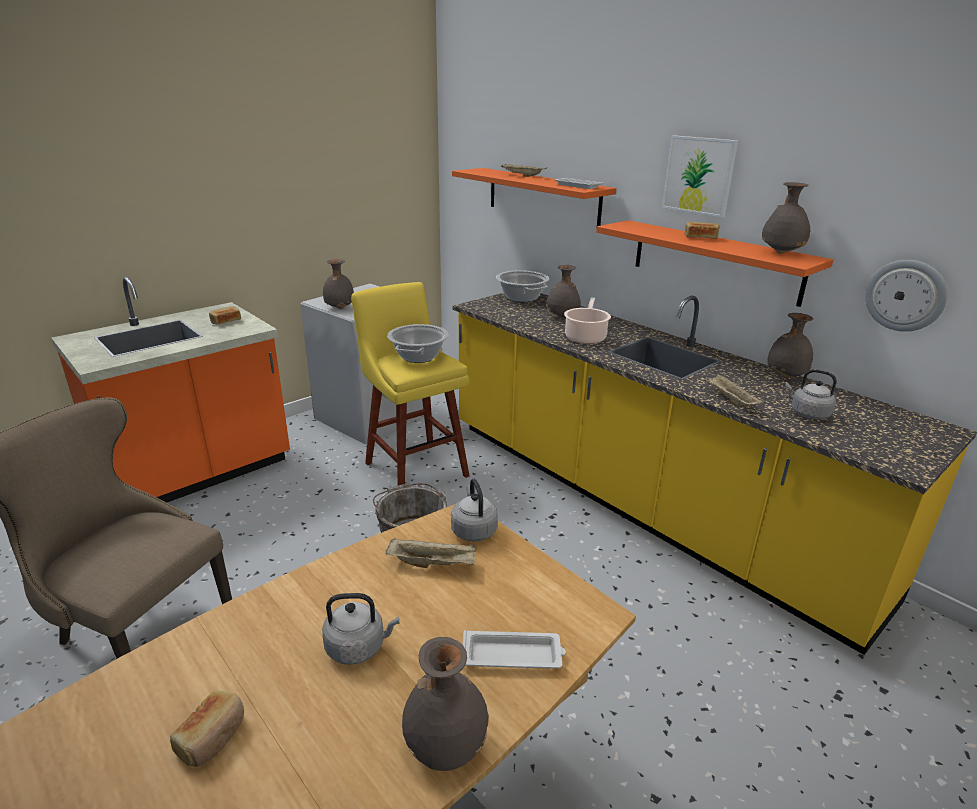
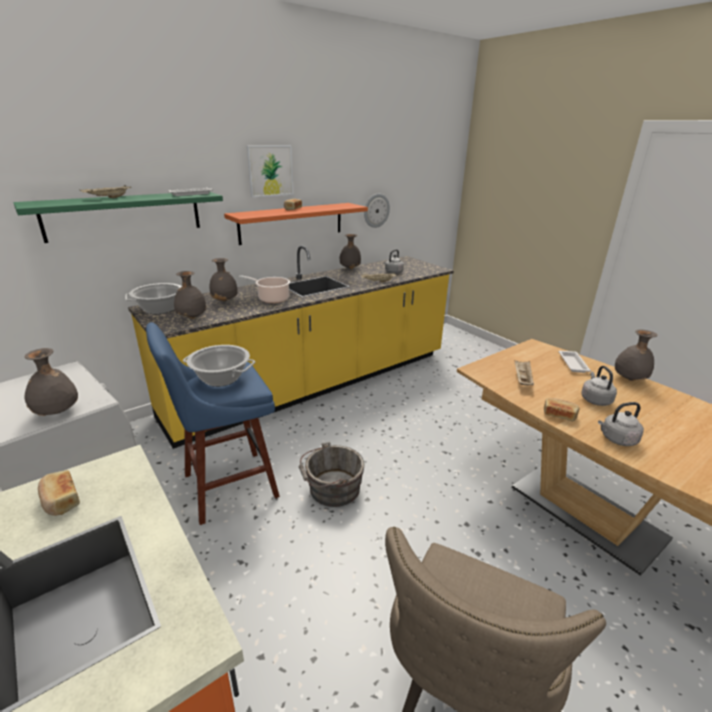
camera: 85 degrees left, 0 degrees up
(213, 737) = (678, 436): bread -> bread (559, 415)
(415, 468) = (227, 486): yellow stool -> blue stool
(473, 530) = (487, 367): grey kettle -> grey kettle (616, 439)
(542, 197) = (124, 215): orange shelf -> green shelf
(781, 252) = (334, 205): grey vase -> grey vase (192, 317)

